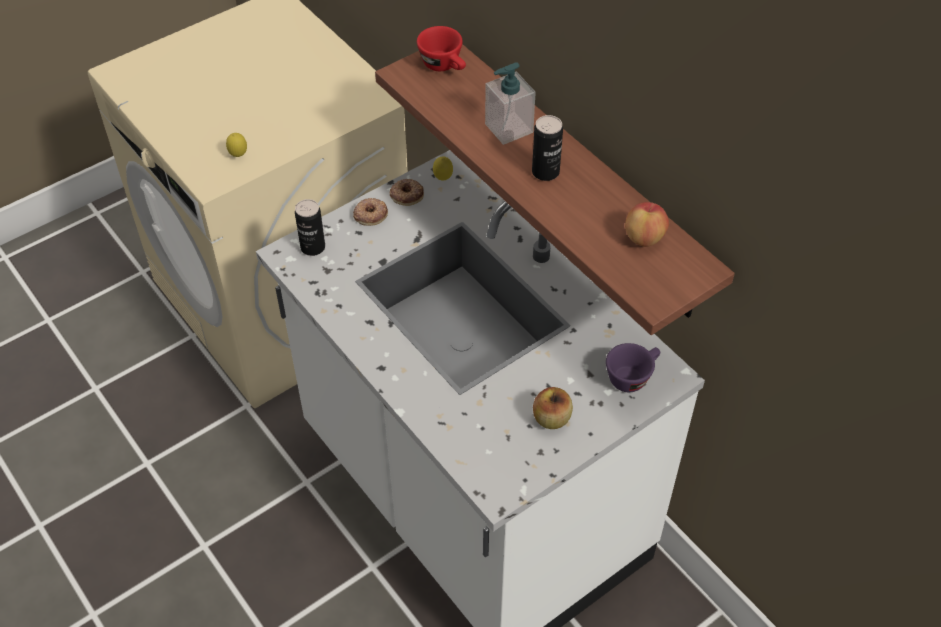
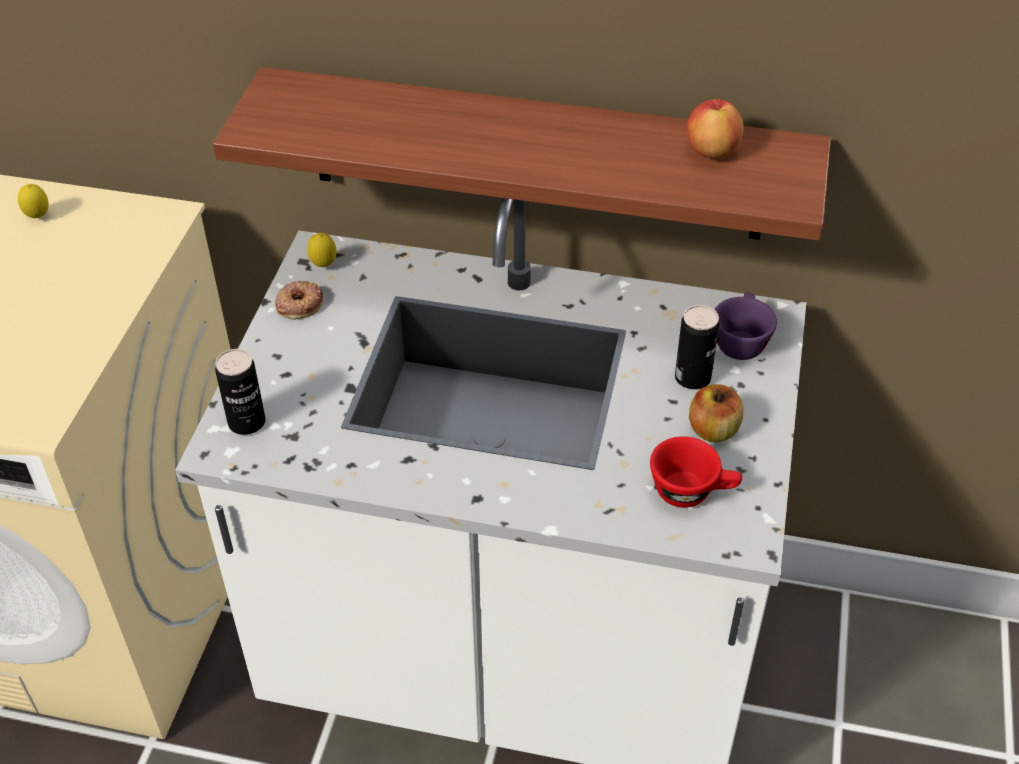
camera: 40 degrees left, 5 degrees down
(238, 155) = (42, 371): lemon -> lemon (38, 217)
(370, 214) = (278, 347): donut -> none
(445, 66) = (293, 99): red cup -> red cup (692, 491)
(508, 128) = (444, 123): soap dispenser -> none
(545, 172) = (536, 144): can -> can (692, 378)

